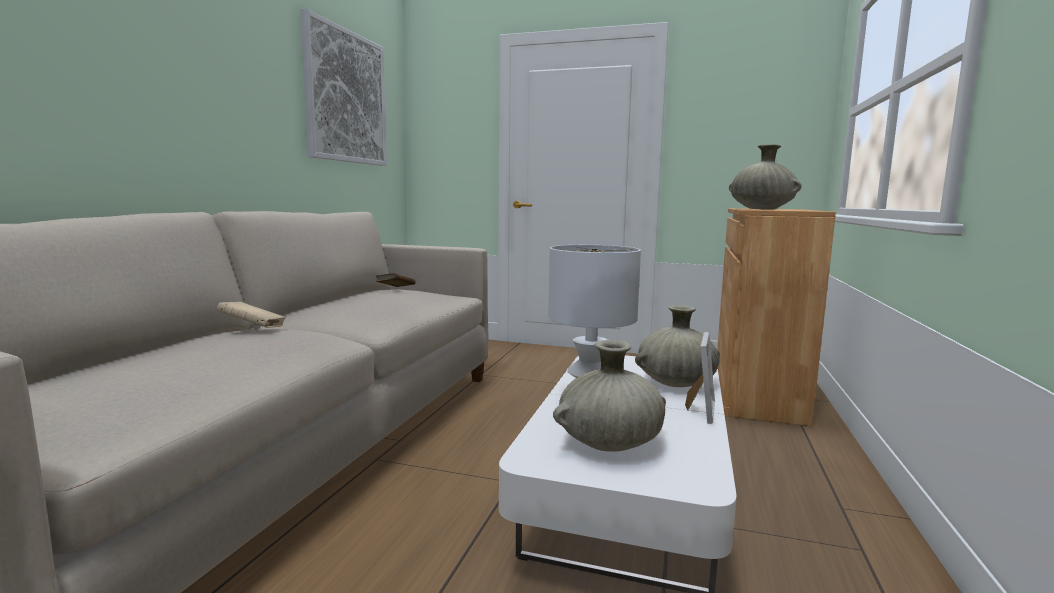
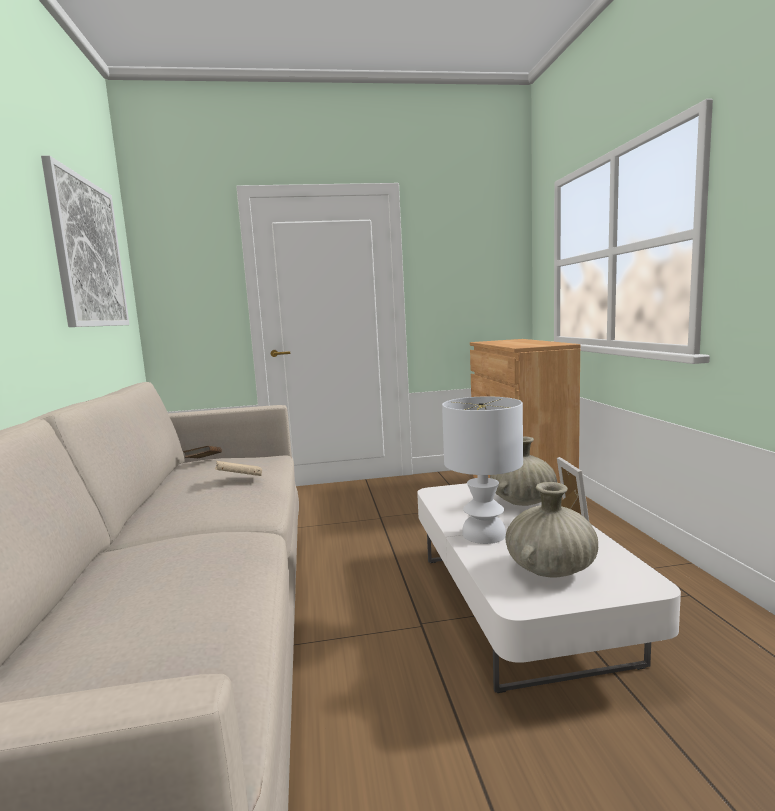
camera: 25 degrees left, 0 degrees up
(253, 328) = (156, 546): beige book -> beige book (239, 480)
(762, 209) = (521, 345): beige vase -> none

